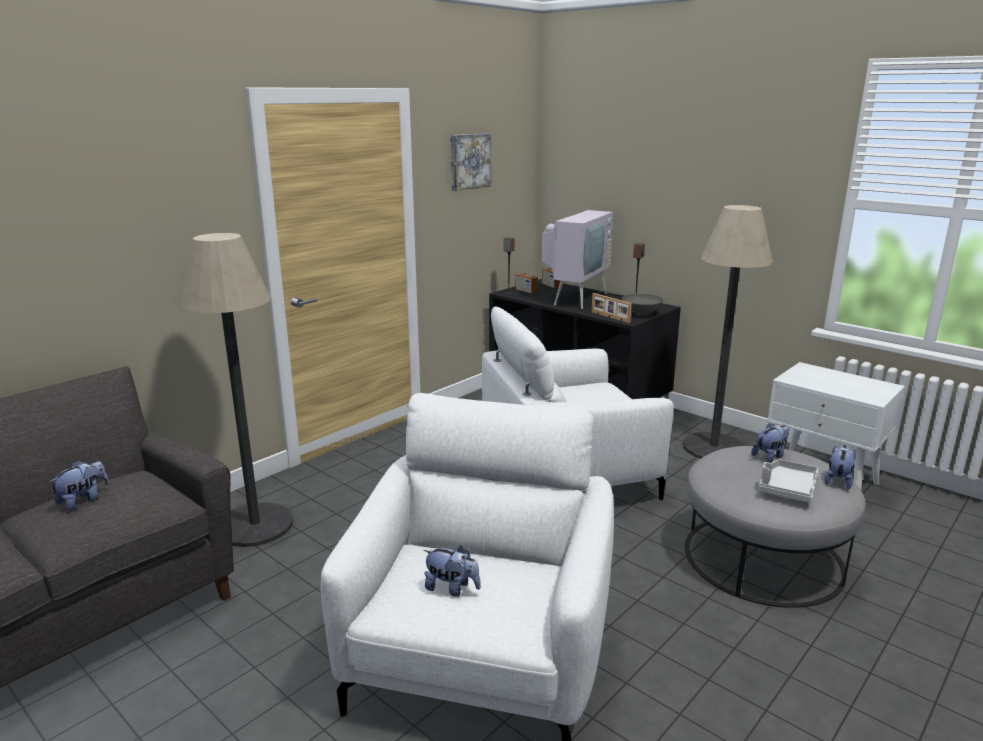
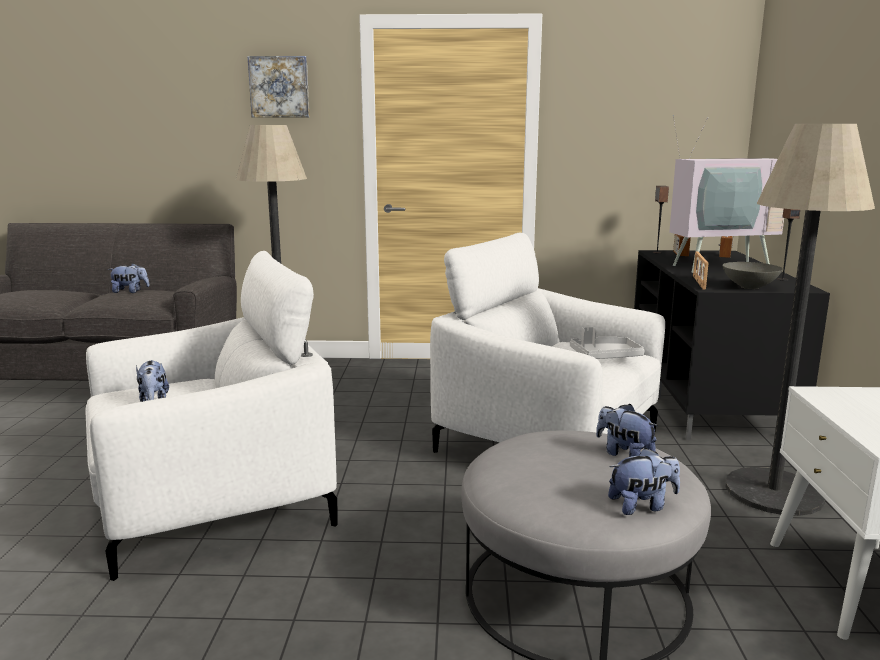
camera: 50 degrees right, 5 degrees down
(469, 161) = (626, 95): picture -> picture (279, 87)
(770, 456) = (624, 454): plush toy -> plush toy turned 150 degrees counterclockwise
(787, 488) = (553, 479): grey tray -> grey tray (605, 356)

